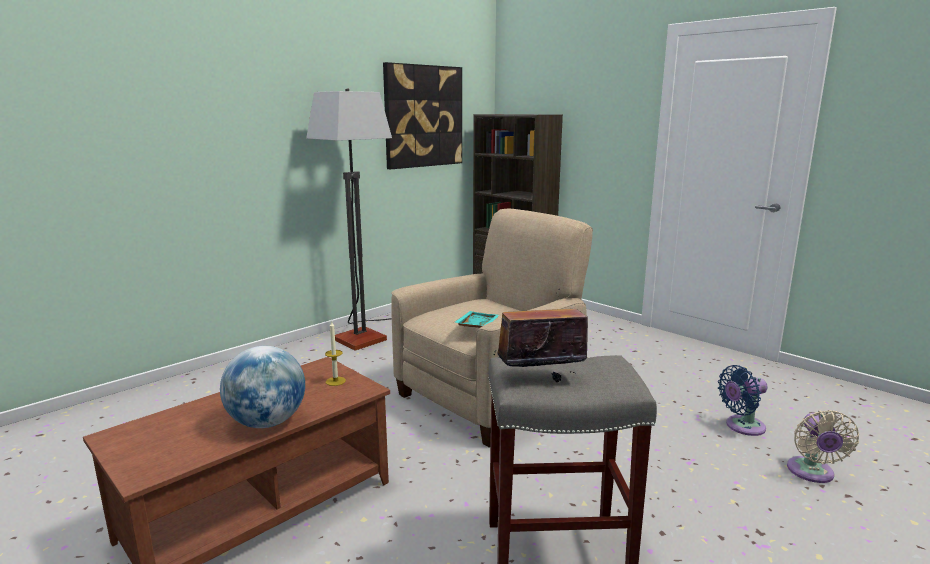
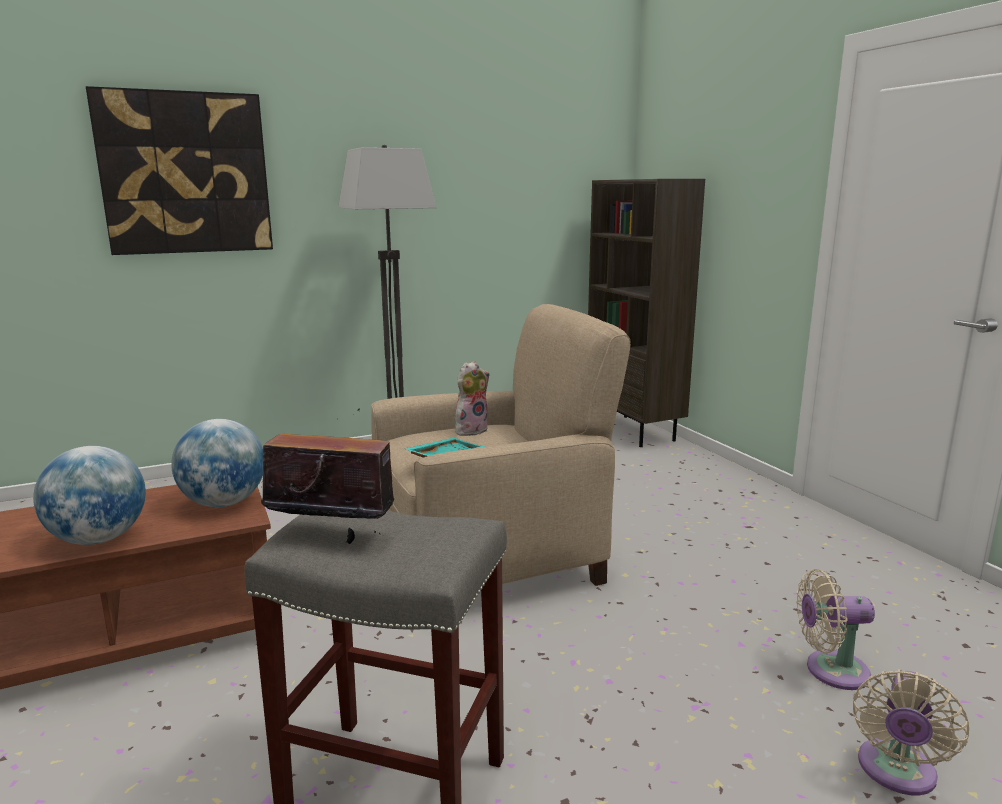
camera: 20 degrees right, 0 degrees up
(335, 381) = (224, 503): candle -> globe
(423, 116) = (517, 183): picture -> picture (185, 173)
(468, 305) = (471, 430): none -> plush toy
(742, 426) = (830, 670): blue fan -> beige fan

